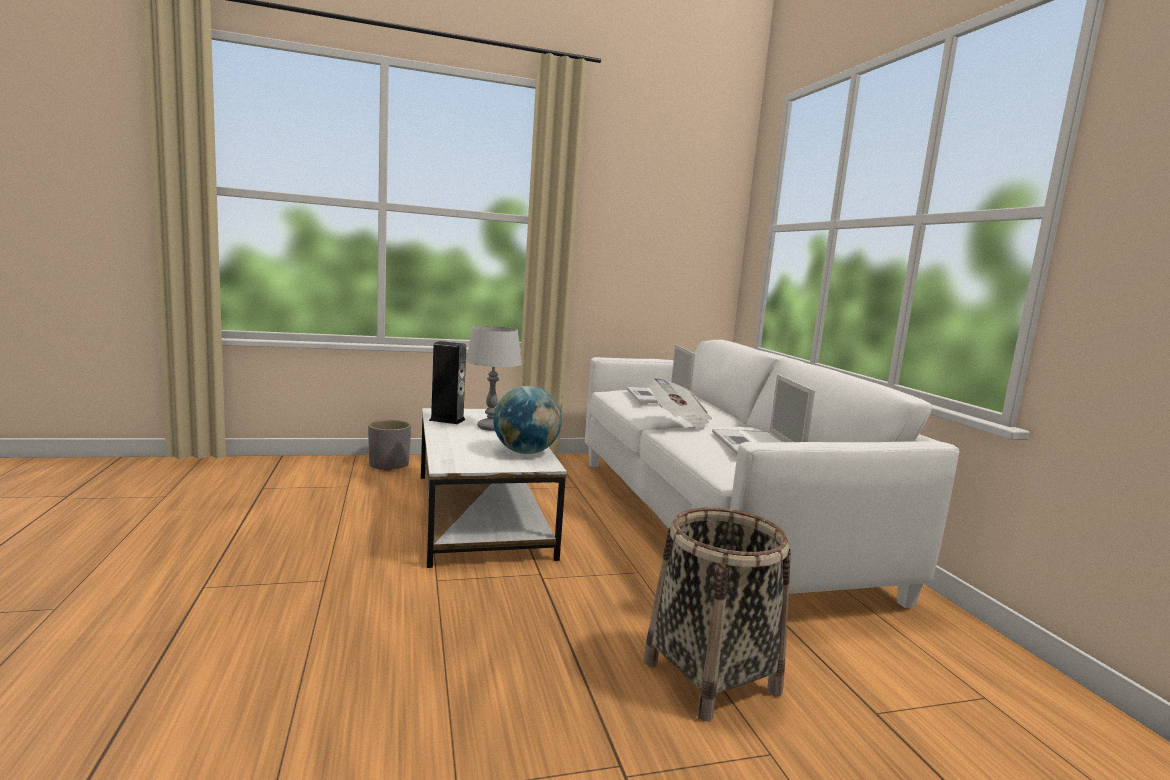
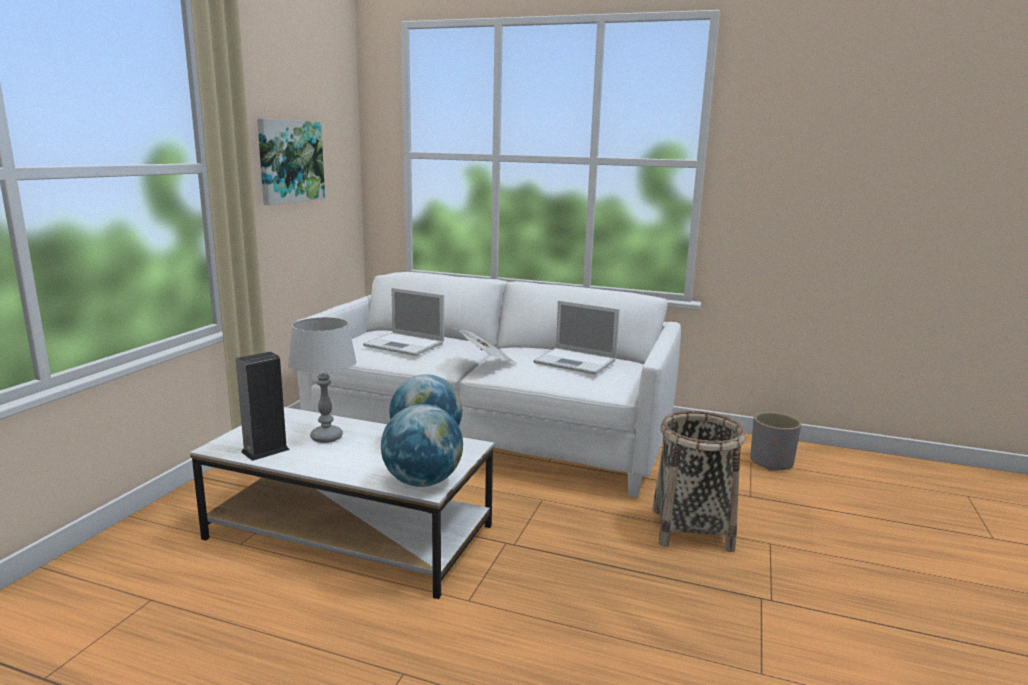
camera: 55 degrees left, 5 degrees up
(389, 465) = (126, 550): grey planter -> grey planter (771, 462)
(457, 463) = (423, 482): none -> globe
(640, 226) = (290, 161): none -> picture

